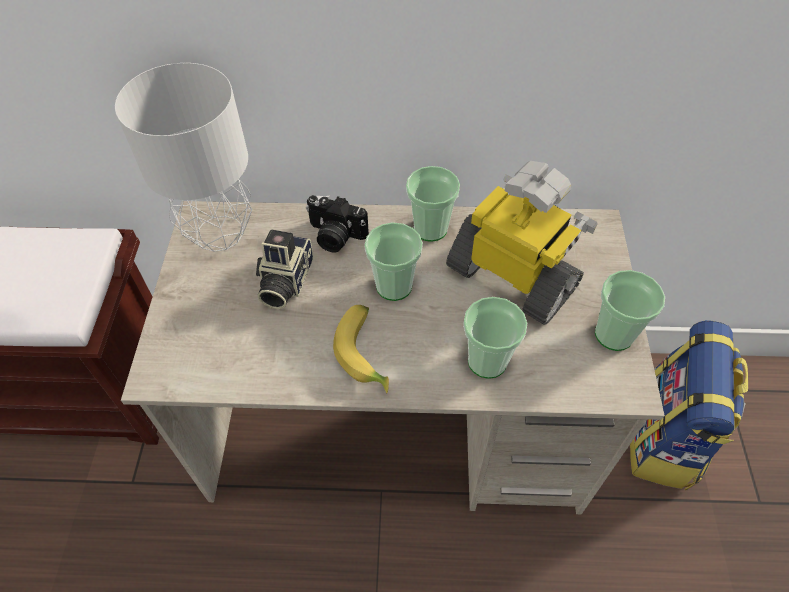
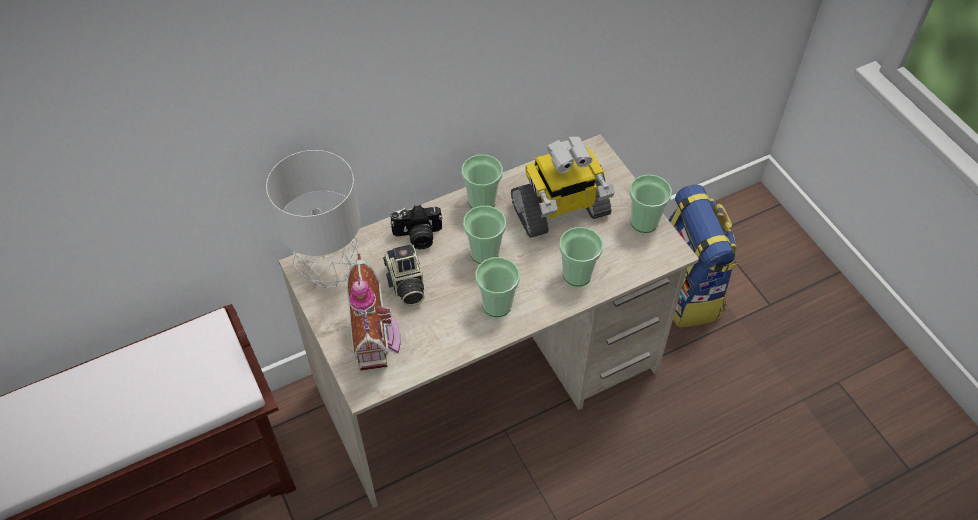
camera: 30 degrees left, 0 degrees up
(209, 329) = (377, 340): none -> toy house
(366, 352) = (497, 305): banana -> cup
(514, 276) = (560, 211): toy robot -> toy robot turned 150 degrees clockwise

